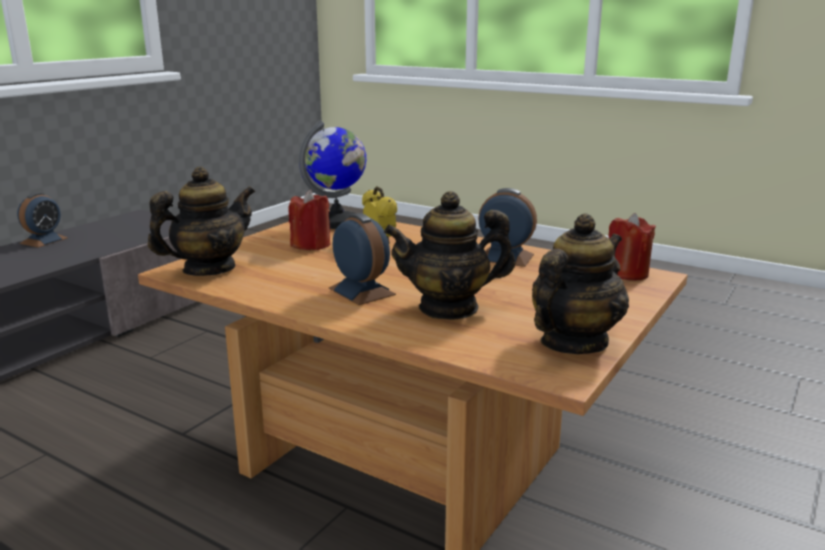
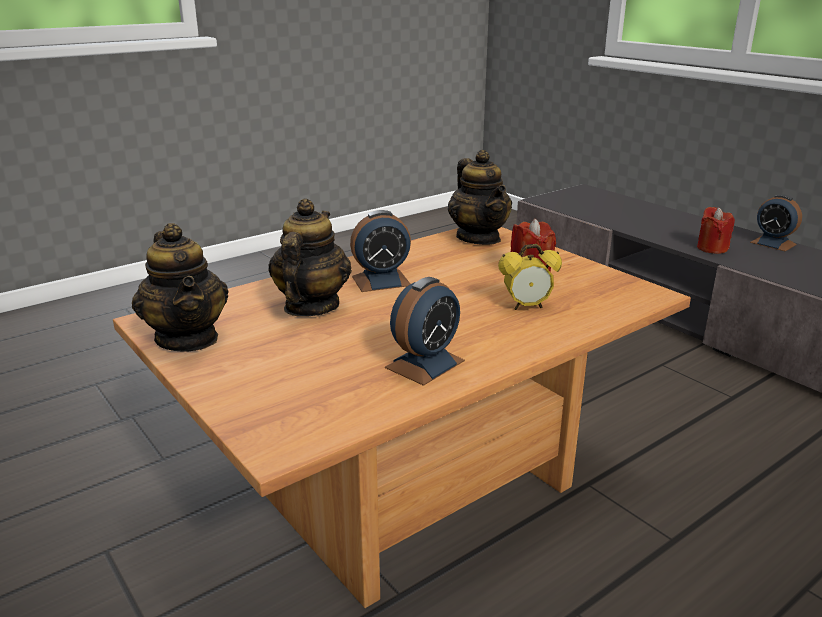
camera: 110 degrees right, 5 degrees up
(337, 222) = (616, 295): globe -> none
(626, 273) = (305, 429): red candle -> red candle (712, 248)

